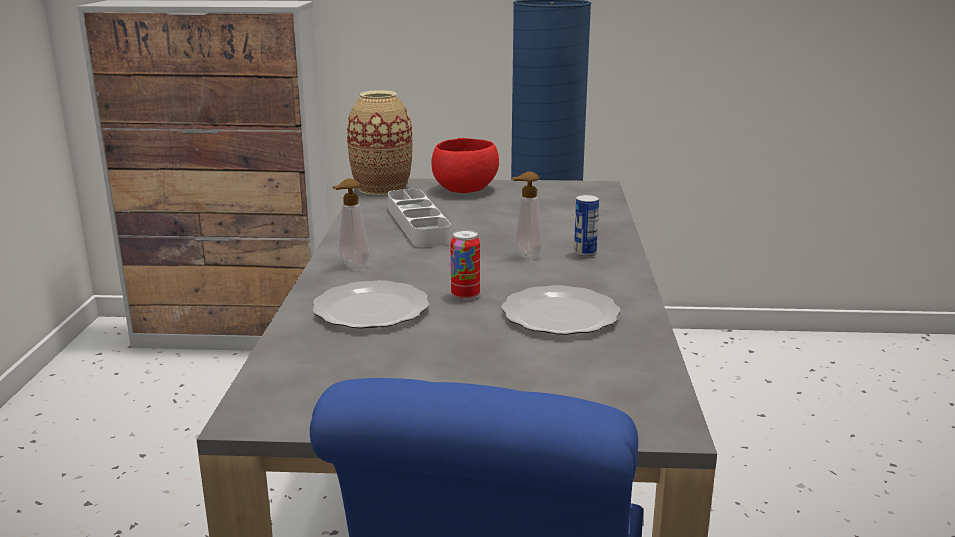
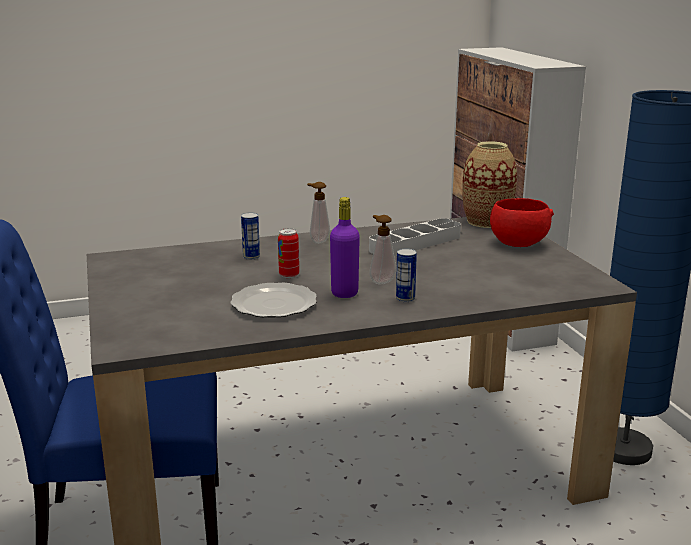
camera: 70 degrees right, 0 degrees up
(371, 309) = (251, 257): plate -> can
(549, 276) = (344, 293): none -> purple bottle

